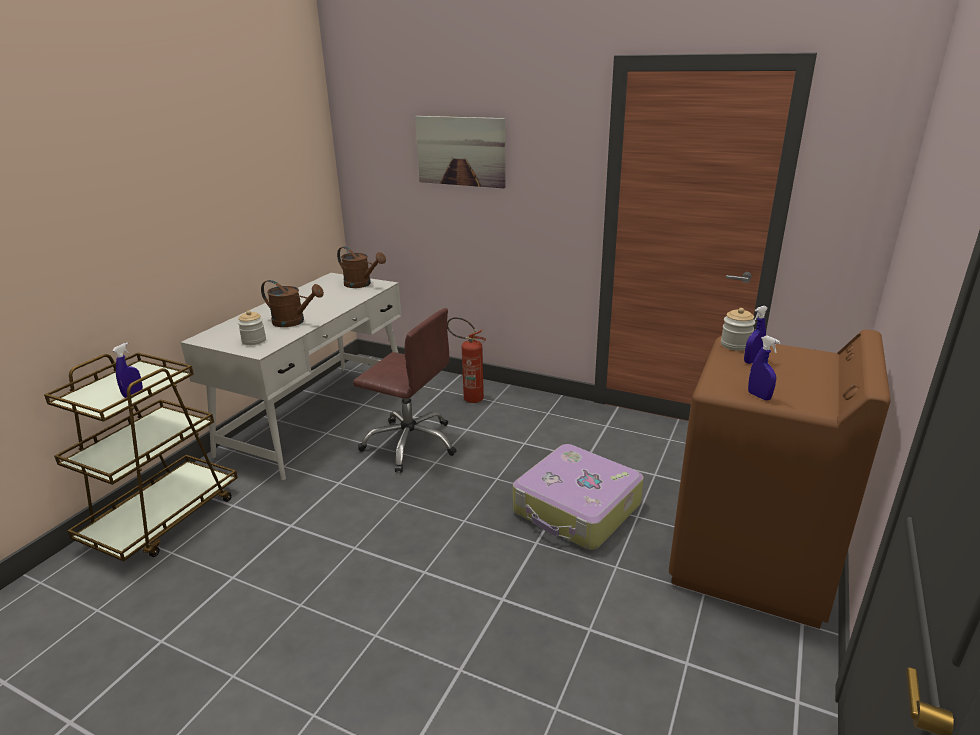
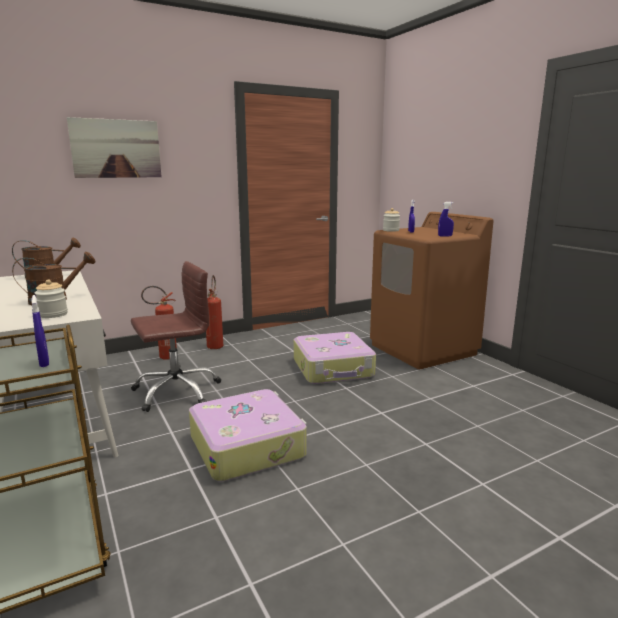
camera: 55 degrees left, 10 degrees down
(349, 537) = (248, 446): none -> suitcase
(533, 406) = (215, 345): none -> fire extinguisher

